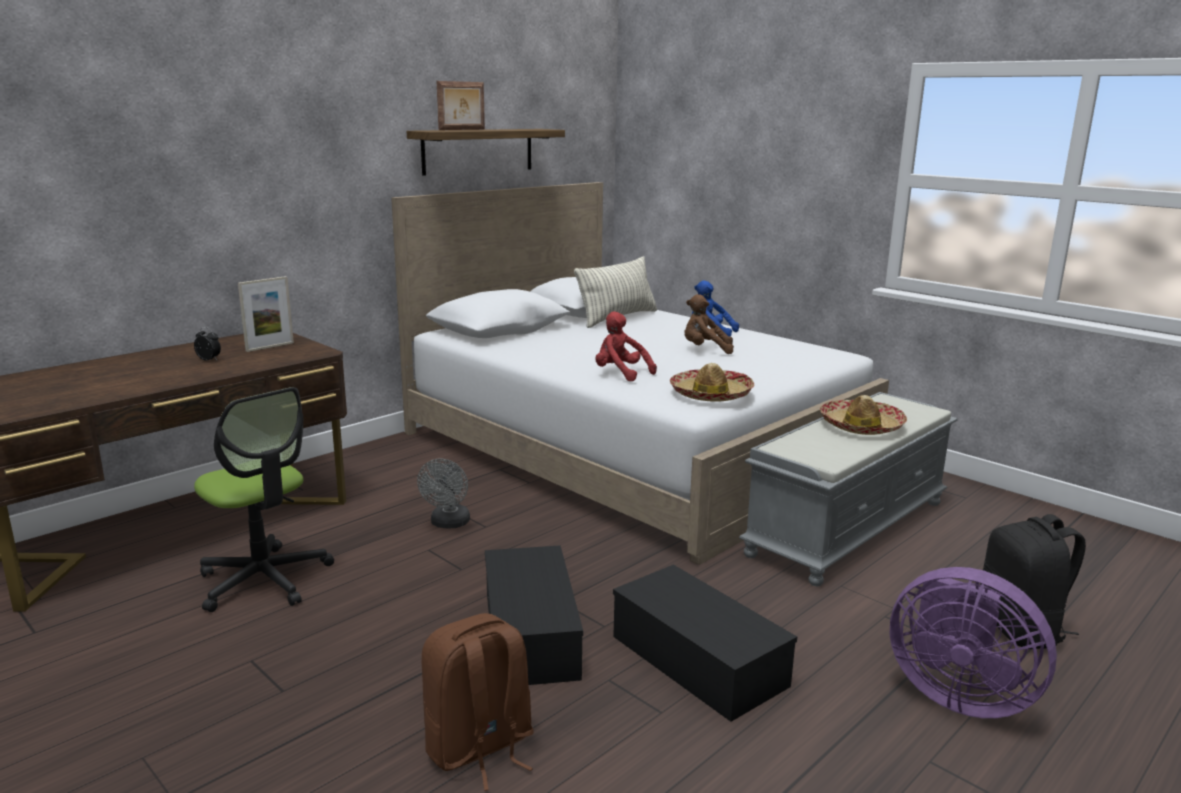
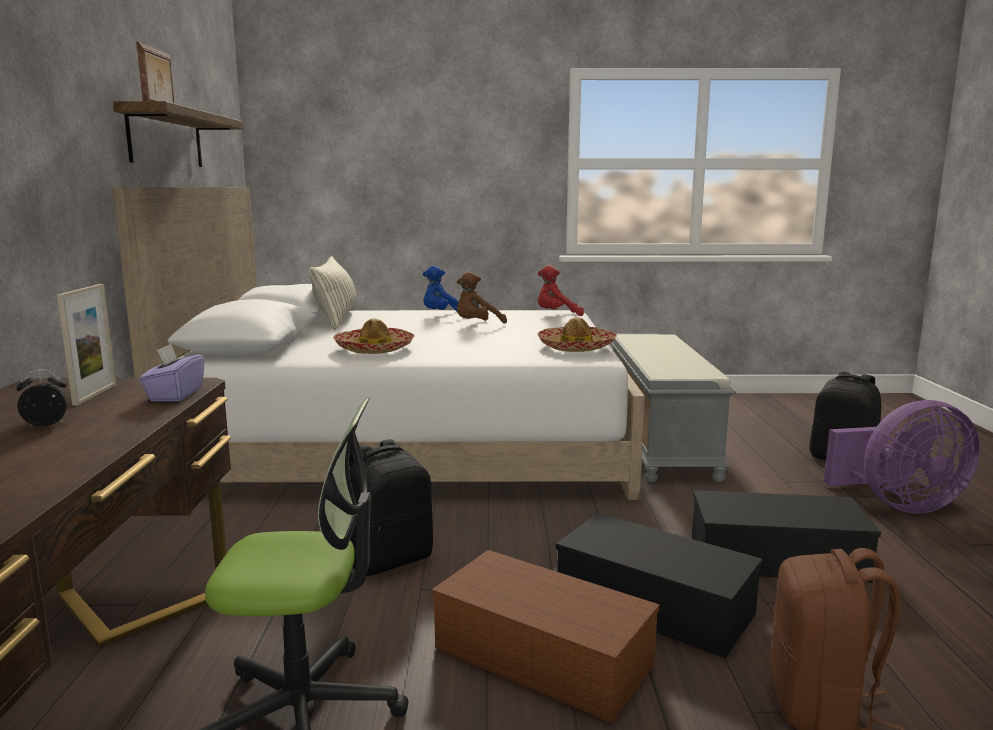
camera: 45 degrees left, 5 degrees down
(293, 358) = (175, 395): none -> purple tissue box
(407, 622) = (546, 656): none -> brown storage box
(448, 524) = (389, 559): grey fan -> black backpack
(620, 373) = (472, 350): red plush toy -> red plush toy (556, 315)
(861, 426) = (663, 352): hat -> hat (374, 349)

